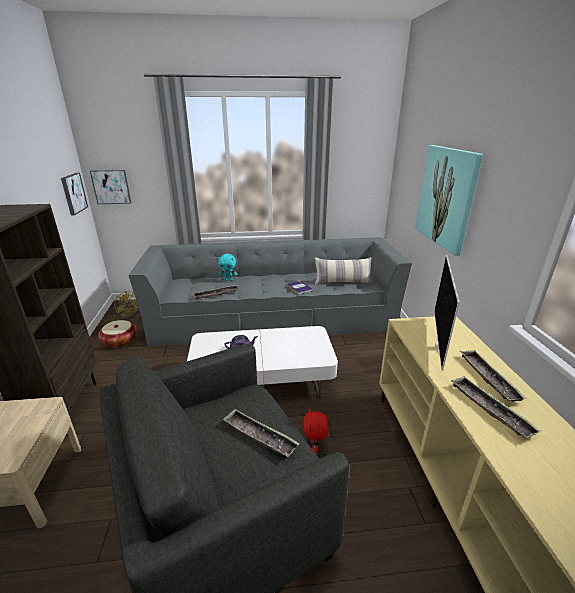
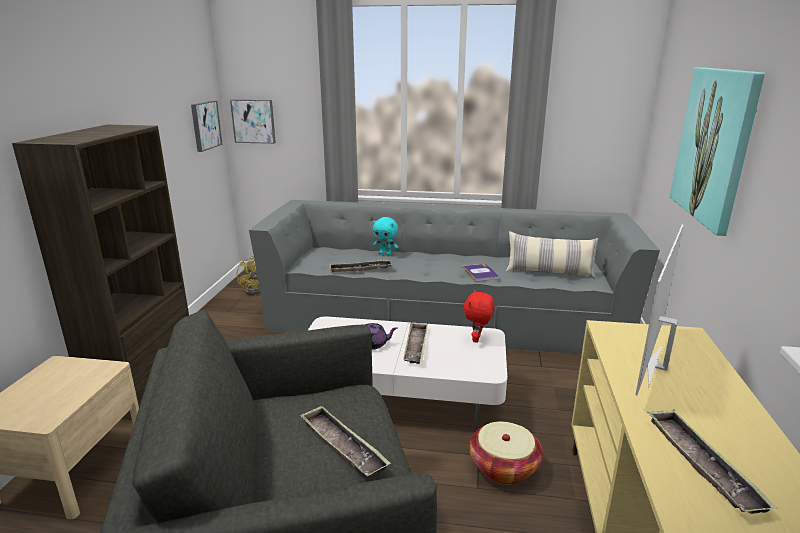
camera: 15 degrees right, 5 degrees down
(120, 341) = (233, 320): basket -> basket (504, 467)
(315, 447) = (447, 497): red plush toy -> red plush toy (477, 339)
(488, 377) = (720, 420): tray -> tray (416, 346)

